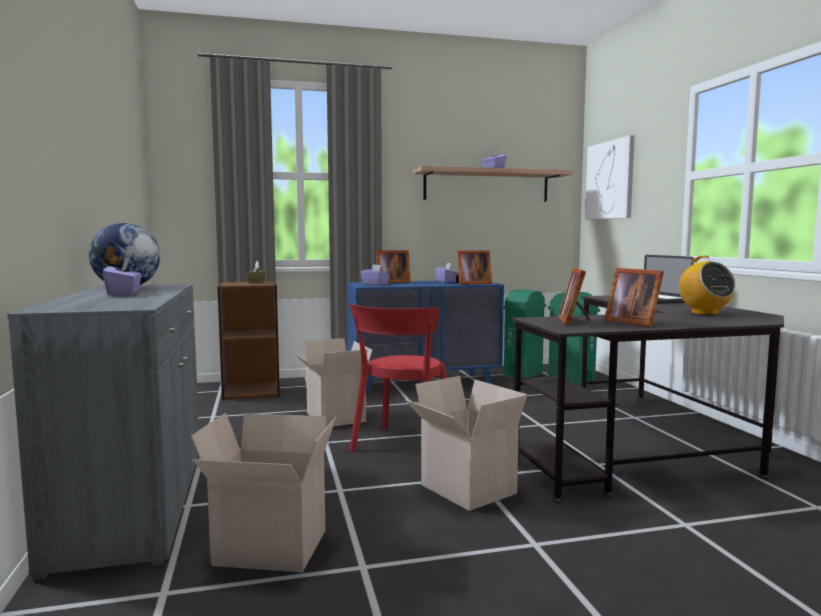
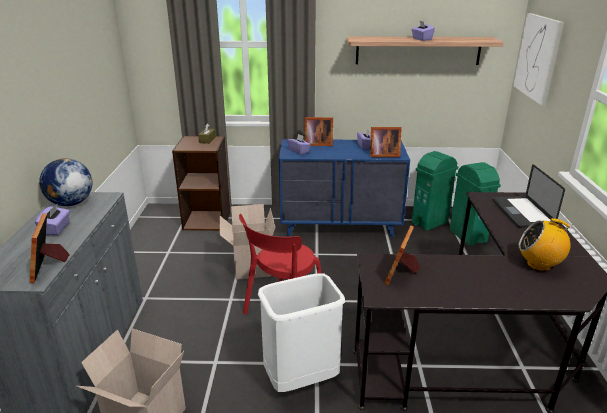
camera: 15 degrees right, 20 degrees up
(465, 489) = (301, 378): cardboard box -> white trash can
(633, 322) = (450, 284): picture frame -> picture frame (49, 266)
(704, 313) = (539, 265): radio -> radio turned 105 degrees clockwise

